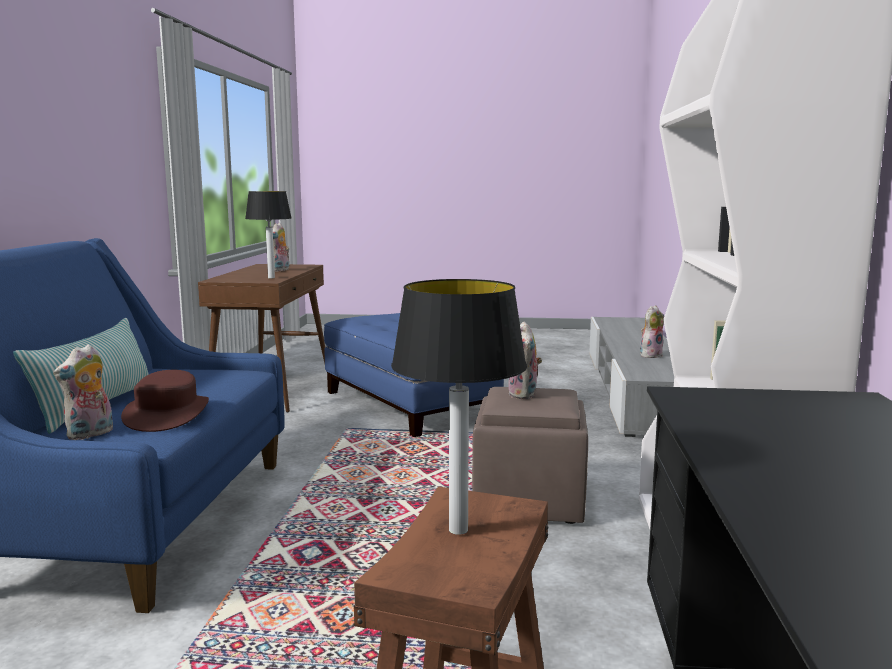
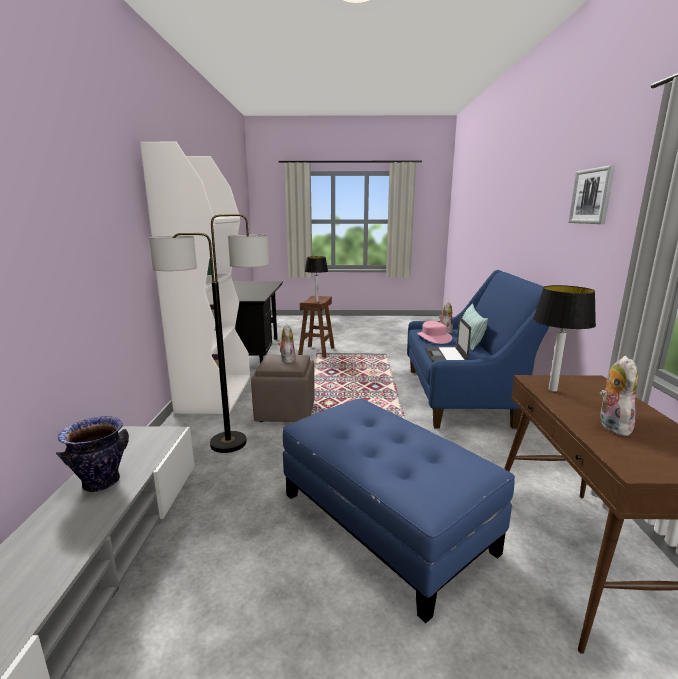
camera: 175 degrees right, 5 degrees up
(77, 95) = (591, 196): none -> picture
(167, 414) = (433, 338): brown hat -> pink hat
(222, 378) = (446, 355): none -> laptop
(600, 459) = (228, 443): none -> floor lamp
(650, 355) = (101, 482): plush toy -> vase

